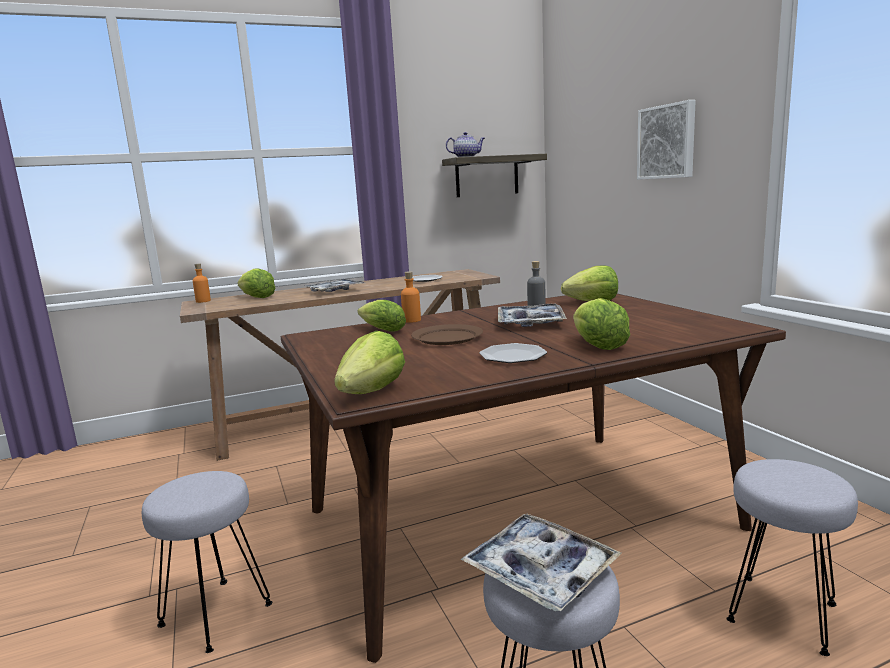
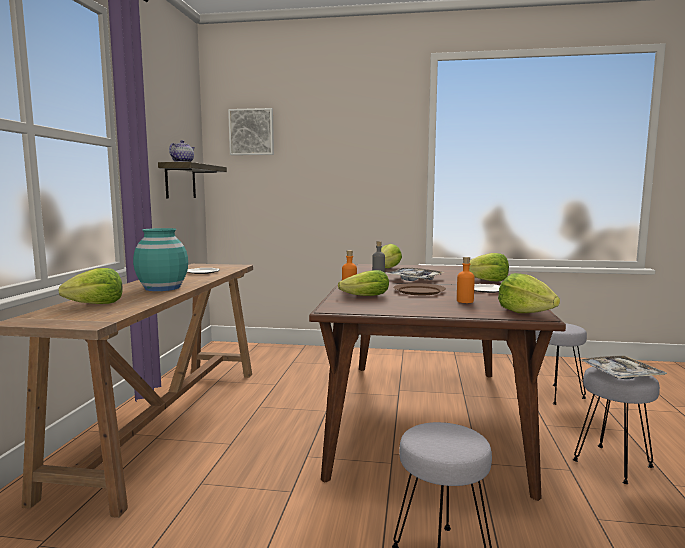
camera: 60 degrees left, 5 degrees down
(203, 301) = (31, 318): orange bottle -> orange bottle (465, 301)
(335, 291) = (162, 288): tray -> turquoise vase
(667, 142) = (348, 168): picture -> picture (252, 132)

